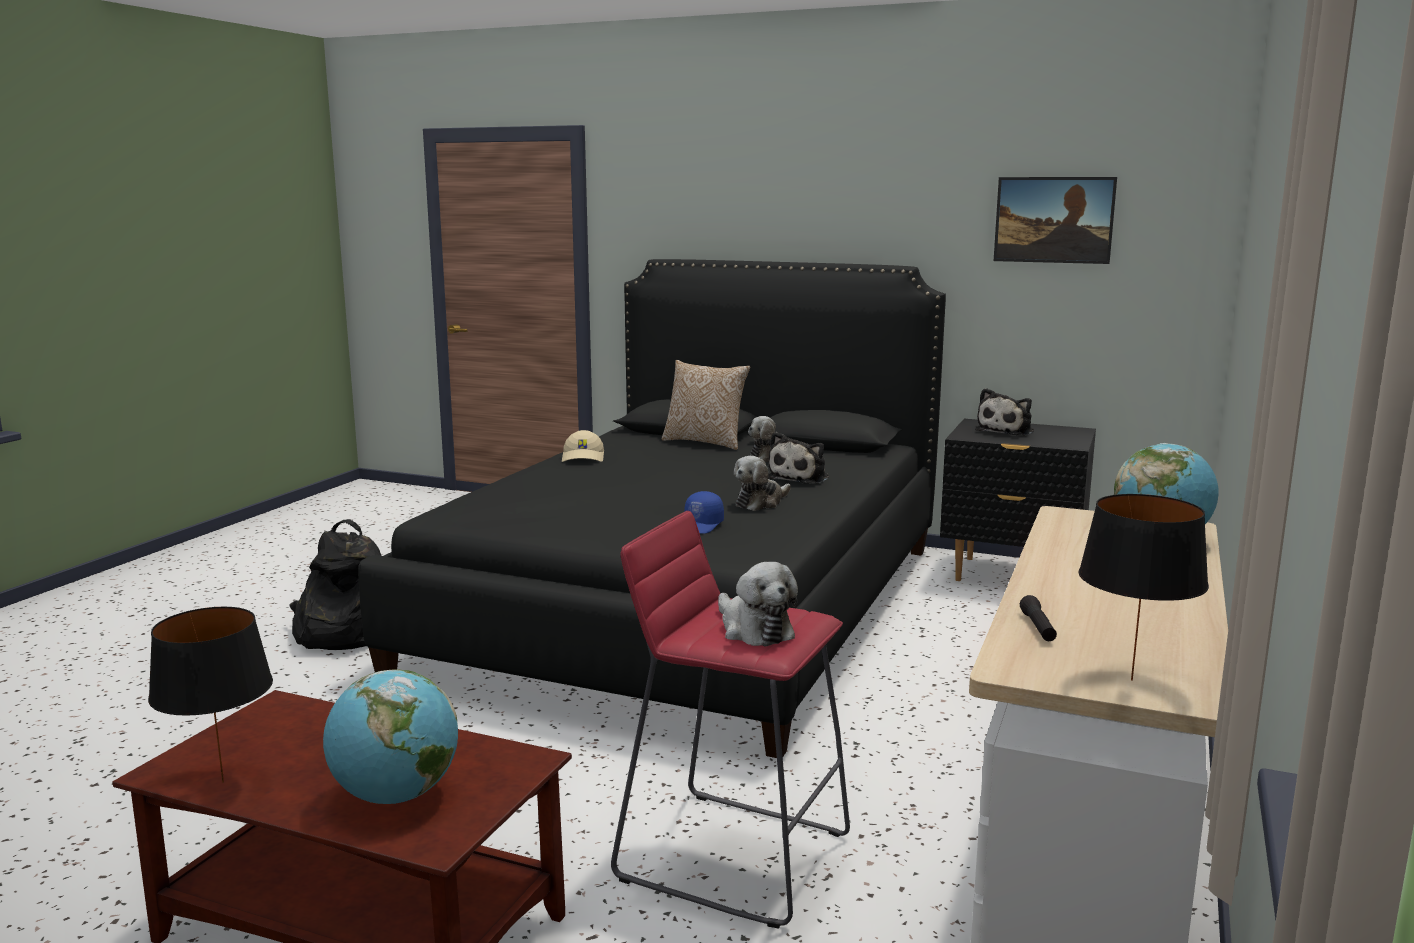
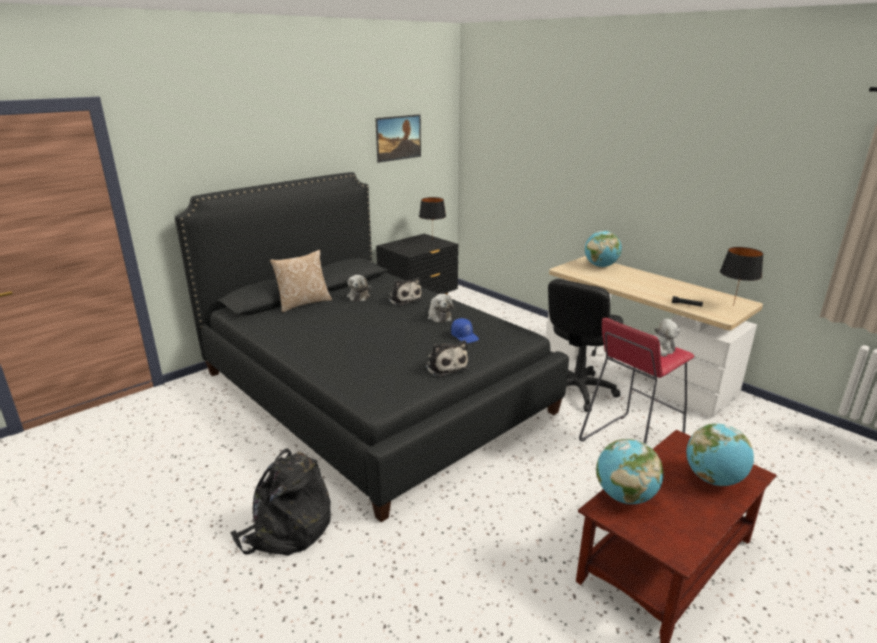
camera: 65 degrees left, 10 degrees up
(221, 782) = (695, 533): black table lamp -> black table lamp (432, 240)
(316, 719) = (625, 496): none -> globe
(584, 458) = (292, 340): beige cap -> none
(896, 768) = (577, 390): none -> black office chair
(1006, 431) = (410, 245): plush toy -> plush toy (445, 366)

